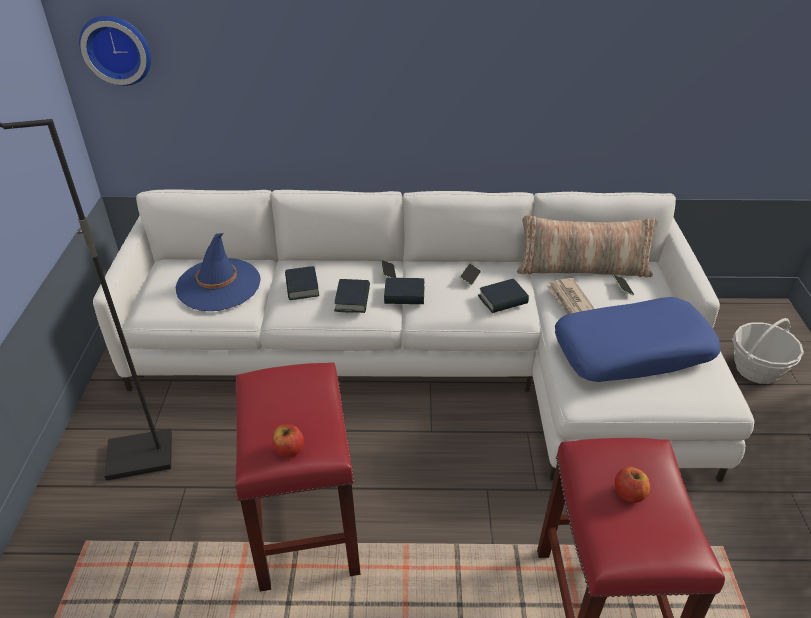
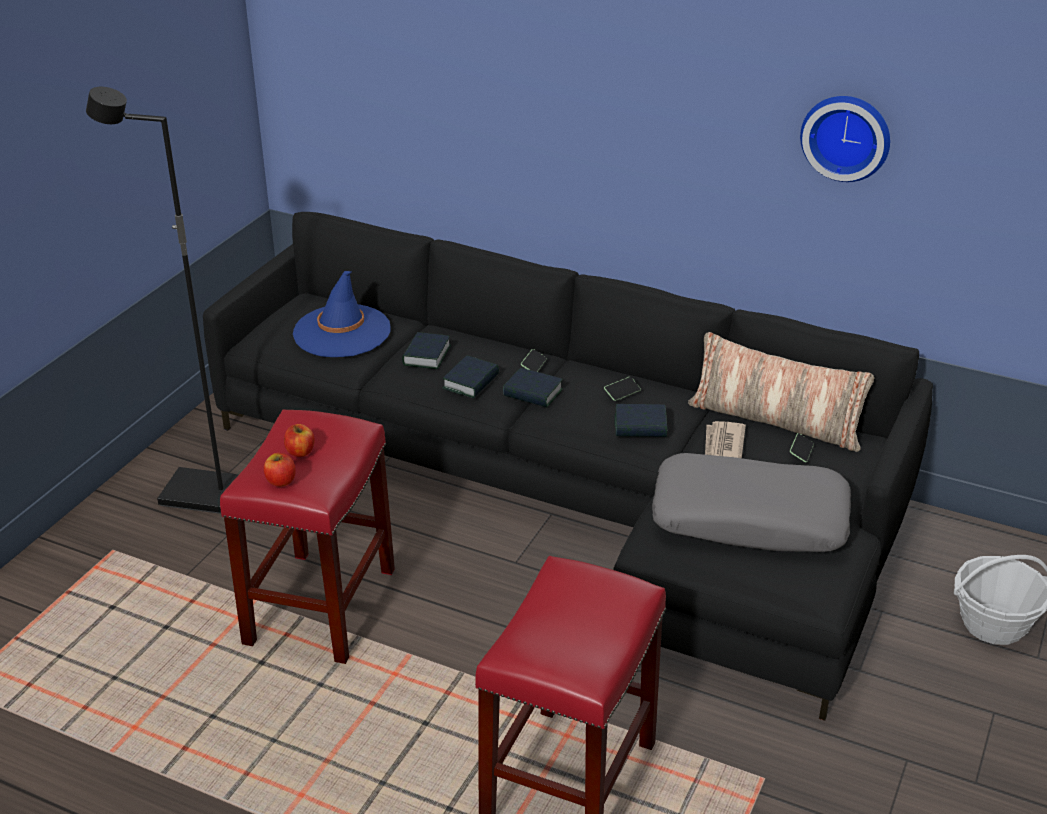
camera: 25 degrees right, 5 degrees down
(117, 49) = (306, 52): wall clock -> wall clock (846, 136)
(436, 360) = (576, 493): white sofa -> black sofa
(629, 494) = (570, 613): apple -> apple (300, 452)
(632, 351) = (750, 519): blue pillow -> grey pillow

